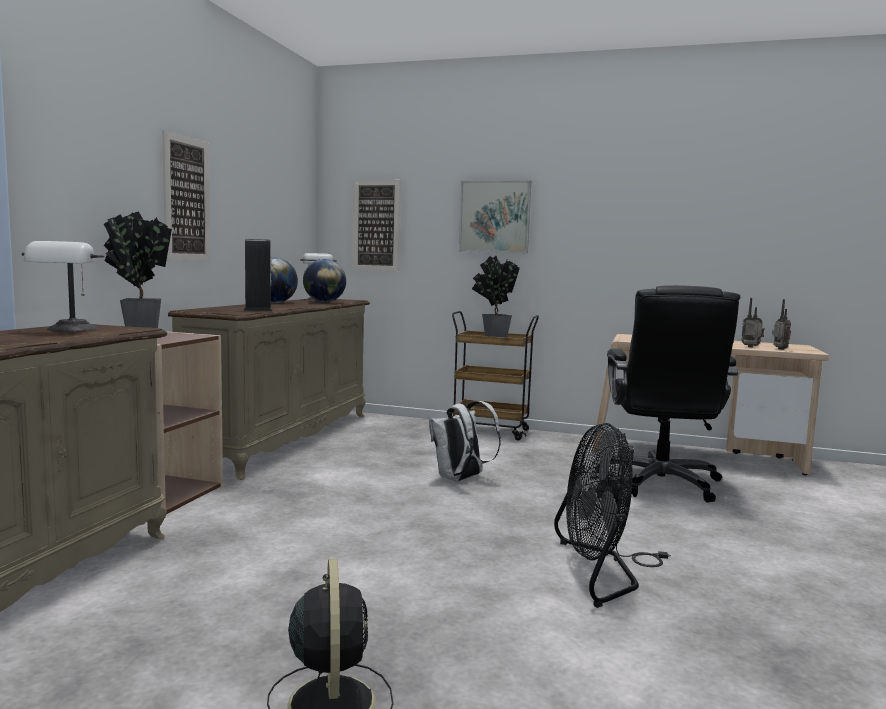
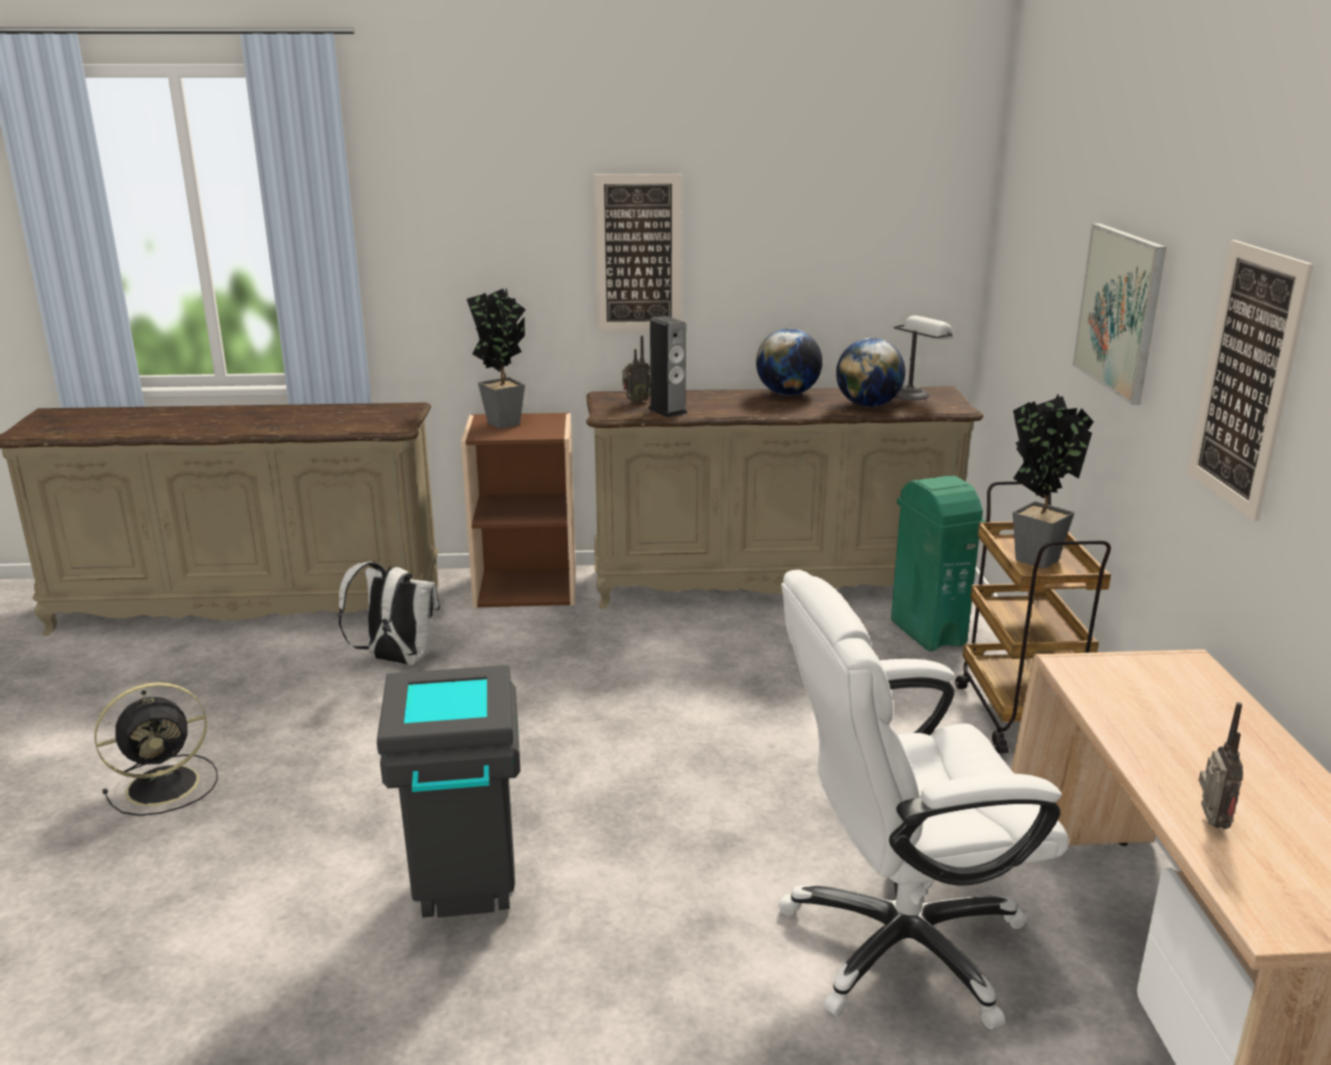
camera: 70 degrees right, 15 degrees up
(70, 330) = (359, 416): table lamp -> none
(376, 225) = (1023, 281): picture -> picture (1246, 378)
(392, 426) = (927, 632): none -> green trash can
(460, 479) = (728, 739): white backpack -> white backpack (396, 660)
(604, 569) = (466, 904): black fan -> grey trash can
(661, 482) = (903, 943): black office chair -> white office chair
(779, 349) = (1231, 868): radio -> radio (635, 402)

